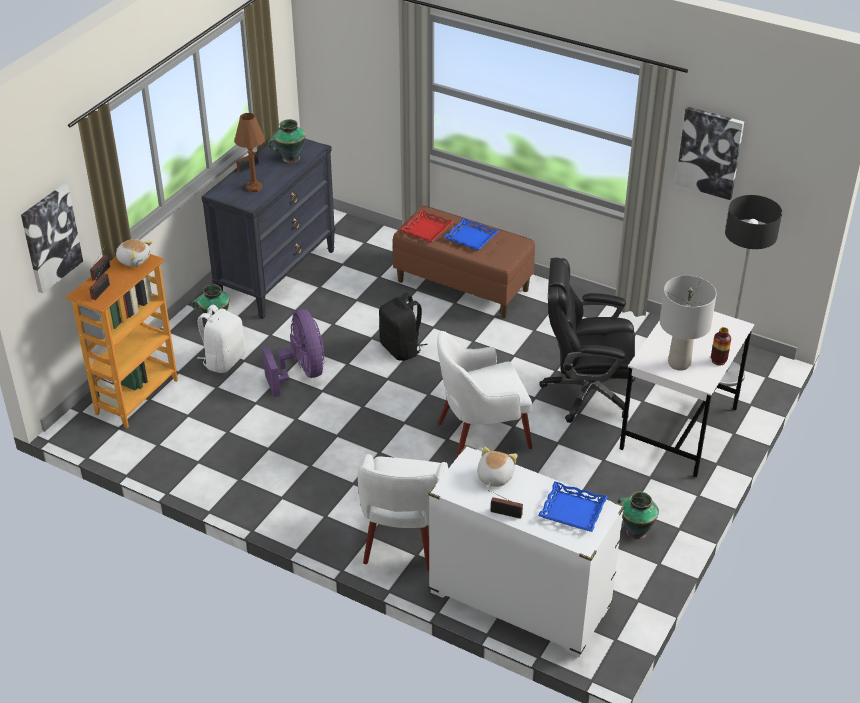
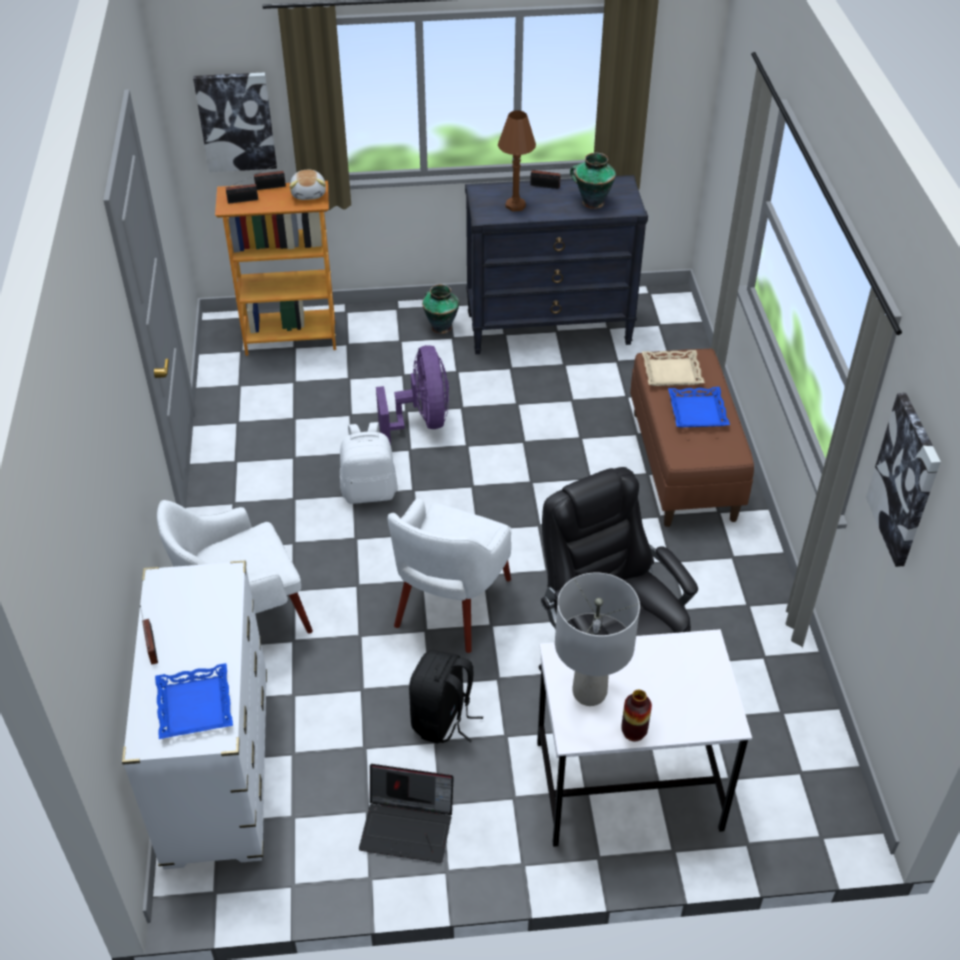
camera: 55 degrees right, 5 degrees up
(223, 360) = (390, 362): white backpack -> white backpack (369, 491)
(301, 373) = (421, 421): purple fan -> purple fan turned 45 degrees counterclockwise
(401, 349) = (529, 472): black backpack -> black backpack (443, 720)
(426, 230) = (672, 372): red tray -> beige tray
(480, 435) = (450, 605): white armchair -> white armchair turned 105 degrees counterclockwise
(494, 477) = (207, 609): plush toy -> none
(635, 531) = (408, 826): vase -> laptop
(726, 374) = (781, 788): floor lamp -> none

